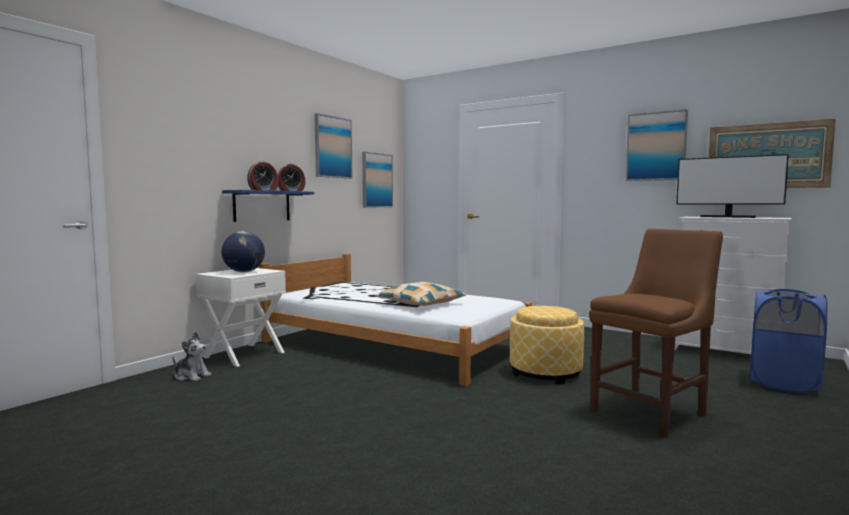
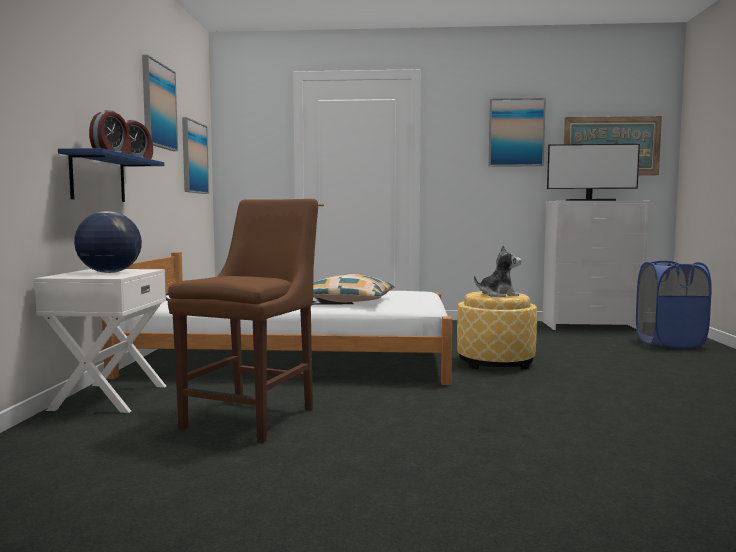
camera: 30 degrees left, 0 degrees up
(191, 376) = (78, 436): plush toy -> plush toy (498, 295)
(652, 412) = (635, 378): brown chair -> brown chair (254, 416)

